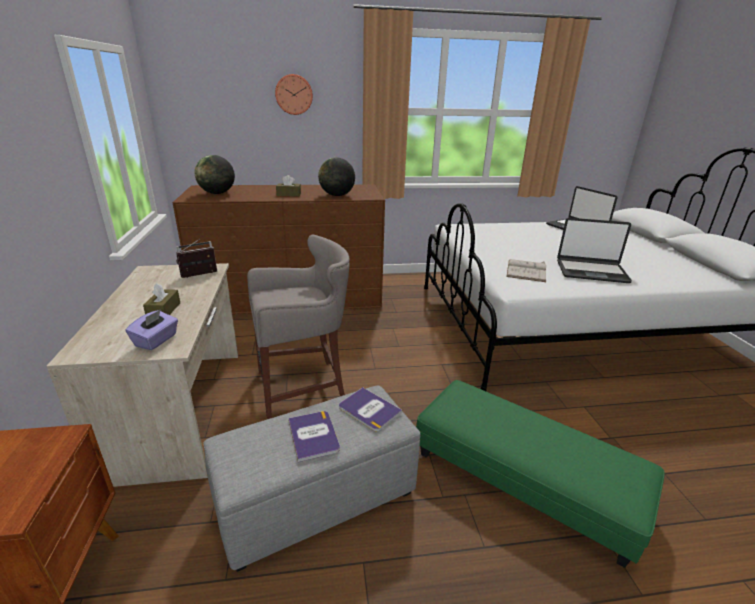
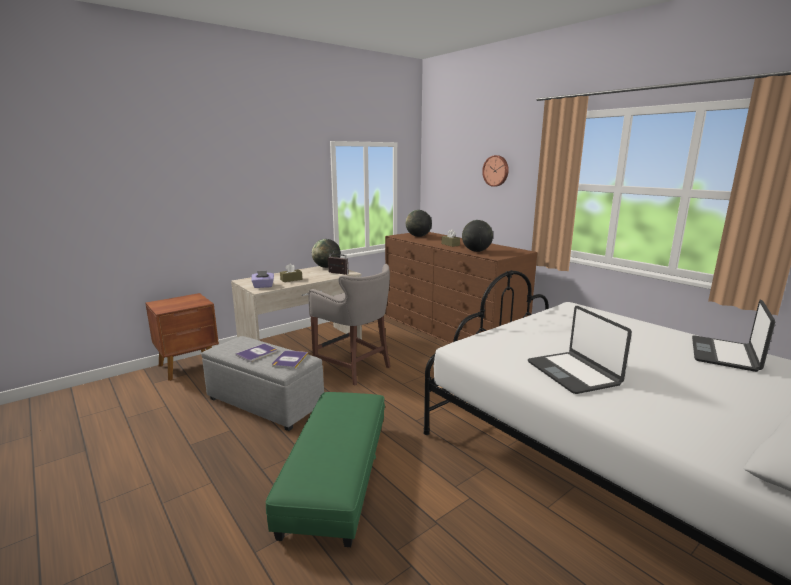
camera: 60 degrees right, 10 degrees down
(149, 273) = (326, 267): none -> globe
(526, 270) = (514, 346): white book -> none

